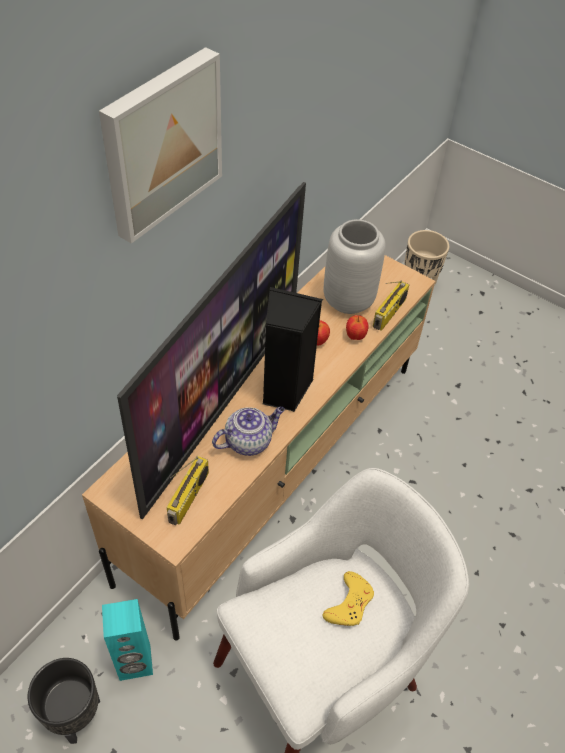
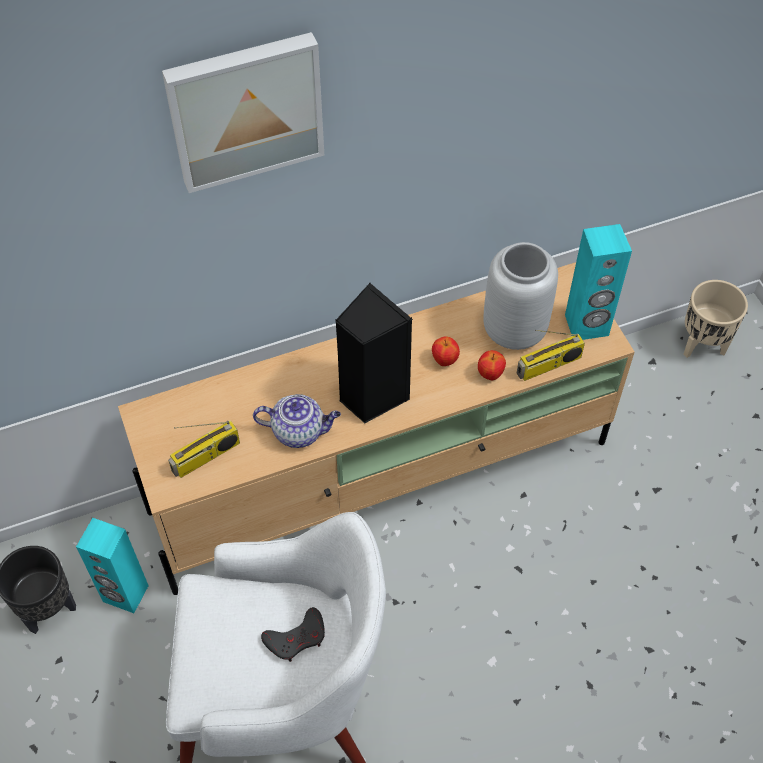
camera: 35 degrees right, 5 degrees up
(221, 403) = (300, 380): television -> none
(349, 603) = (296, 638): yellow game controller -> grey game controller
(393, 277) = (587, 326): none -> turquoise speaker

